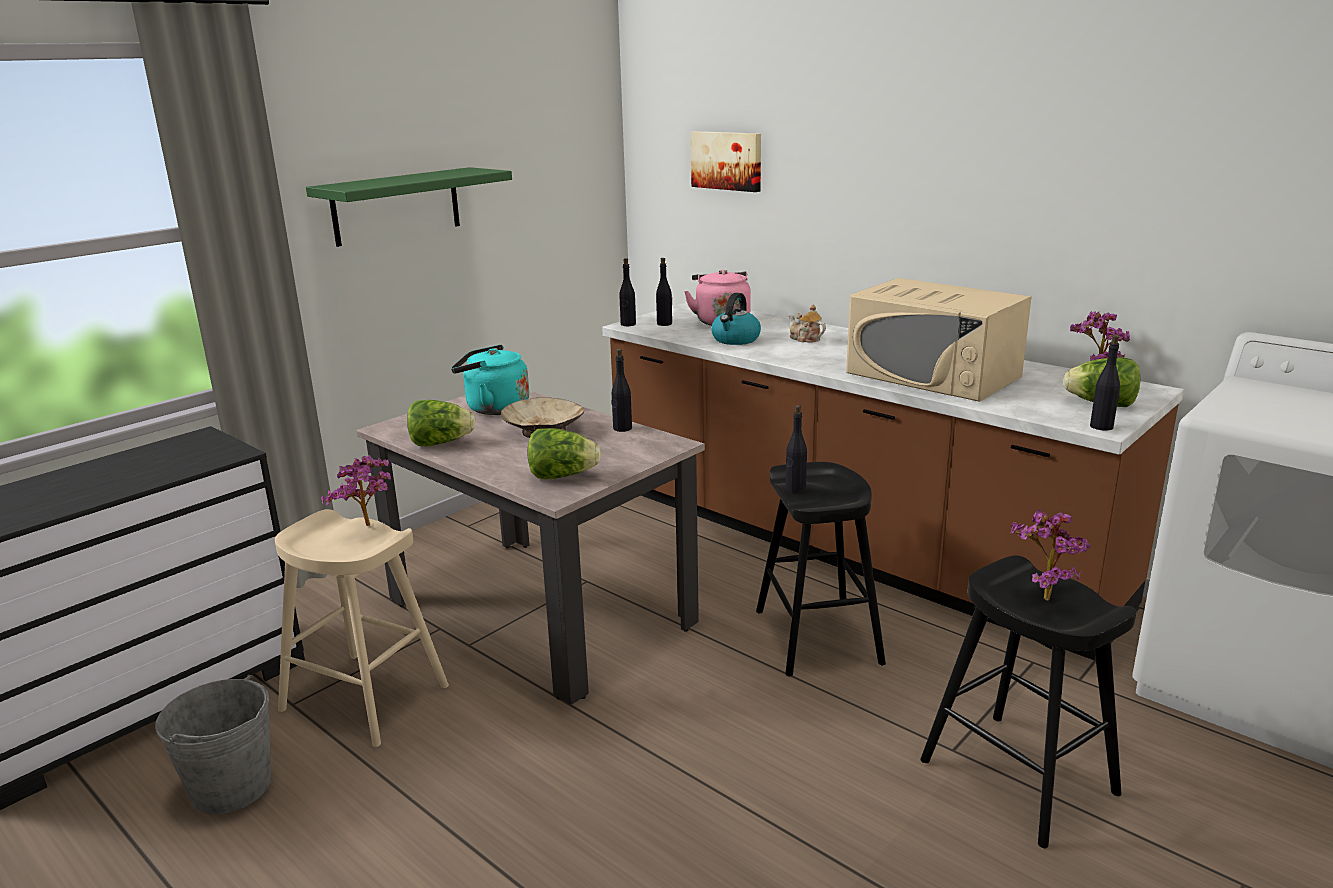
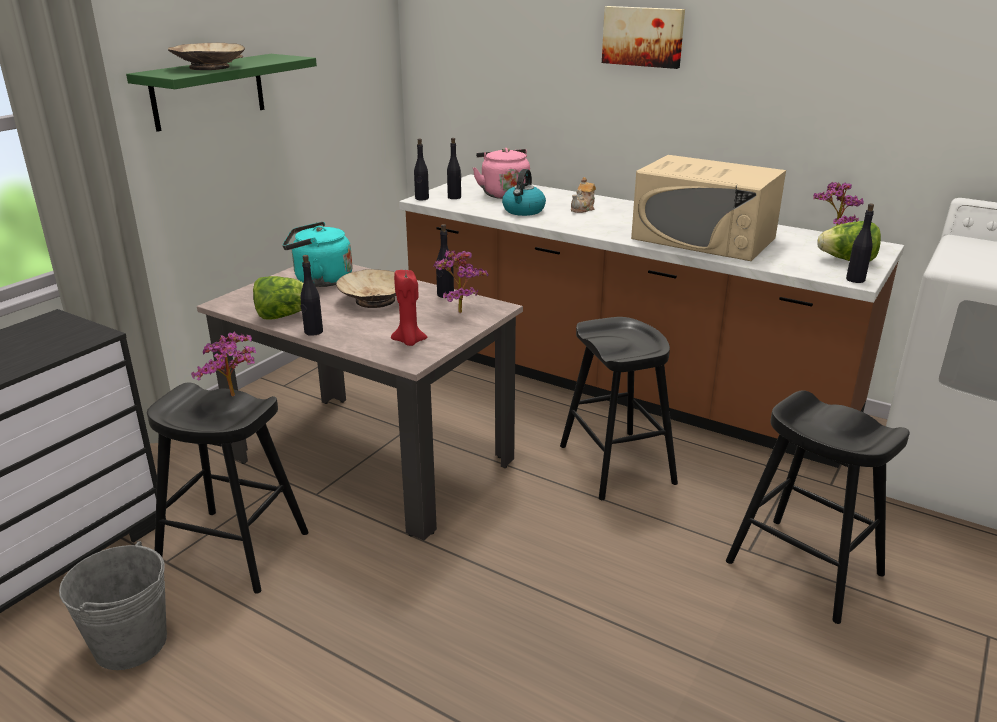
camera: 10 degrees left, 5 degrees up
(365, 698) = (234, 550): beige stool -> black stool
(392, 180) = (209, 67): none -> beige bowl
(562, 476) = (409, 342): lettuce -> red candle
(727, 160) = (502, 48): picture -> picture (643, 36)
(795, 488) = (603, 341): black bottle -> black bottle (313, 332)
(805, 339) = (583, 209): teapot -> teapot turned 90 degrees counterclockwise
(1042, 595) = (833, 423): potted plant -> potted plant (458, 310)

